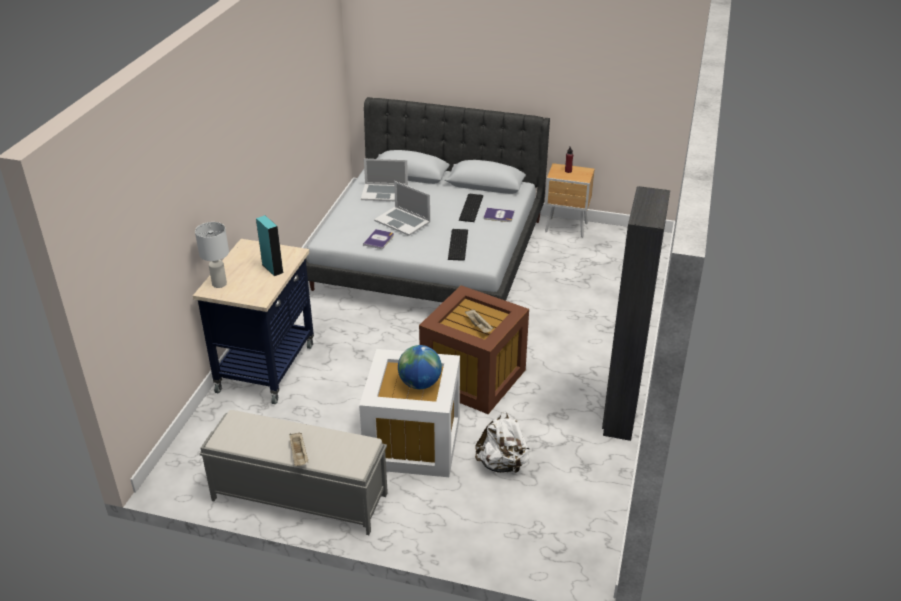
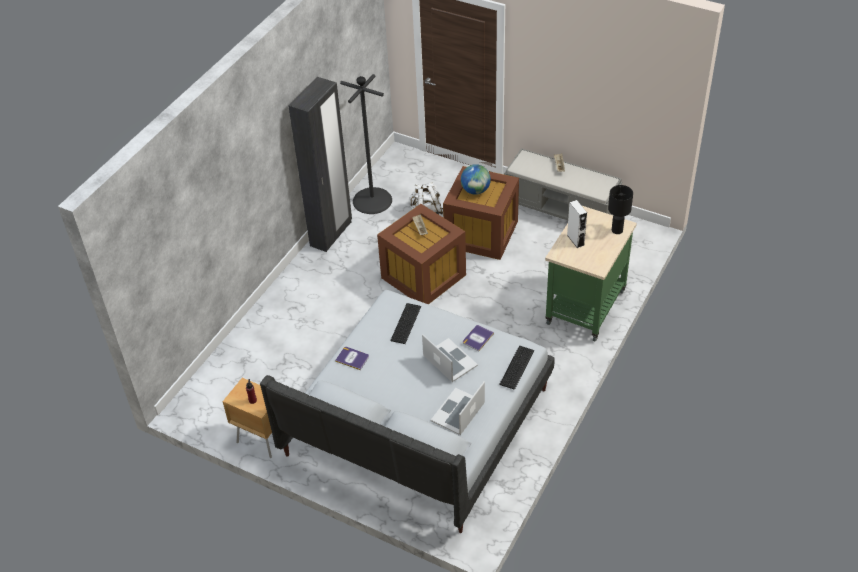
camera: 165 degrees left, 10 degrees up
(219, 283) = (617, 230): white table lamp -> black table lamp
(266, 367) = (586, 309): blue cart -> green cart
(272, 268) = (575, 240): turquoise speaker -> white speaker
(384, 192) = (458, 412): laptop -> laptop turned 75 degrees counterclockwise
(411, 443) = (482, 233): white storage box -> brown storage box
(472, 207) = (374, 374): keyboard -> keyboard (515, 367)
(591, 472) = (372, 200): none -> black clothes rack

